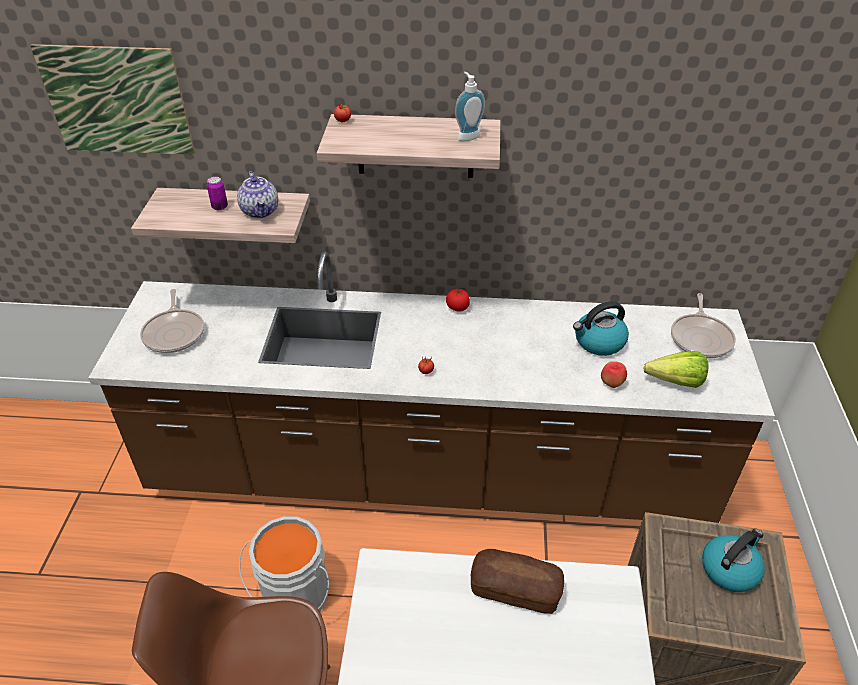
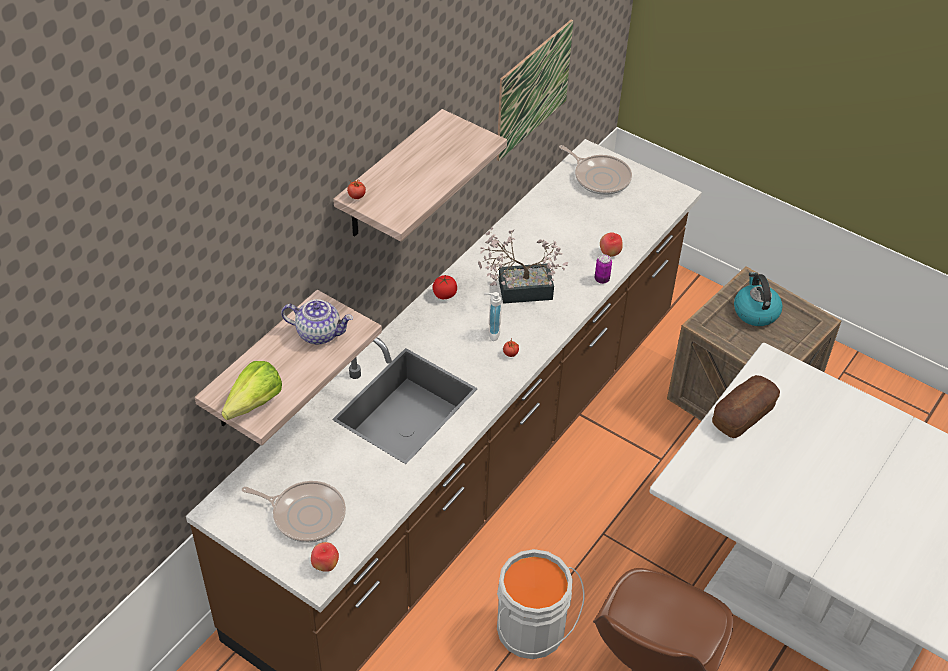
camera: 60 degrees left, 5 degrees up
(117, 101) = (163, 333): picture -> picture (533, 89)
(129, 363) = (325, 565): none -> apple
(220, 207) = (283, 360): can -> can (602, 279)
(467, 136) = (454, 138): soap dispenser -> soap dispenser (491, 332)
(505, 345) = (518, 290): none -> potted plant
(598, 342) = (559, 234): kettle -> none
(670, 381) = (631, 221): lettuce -> lettuce (249, 407)

